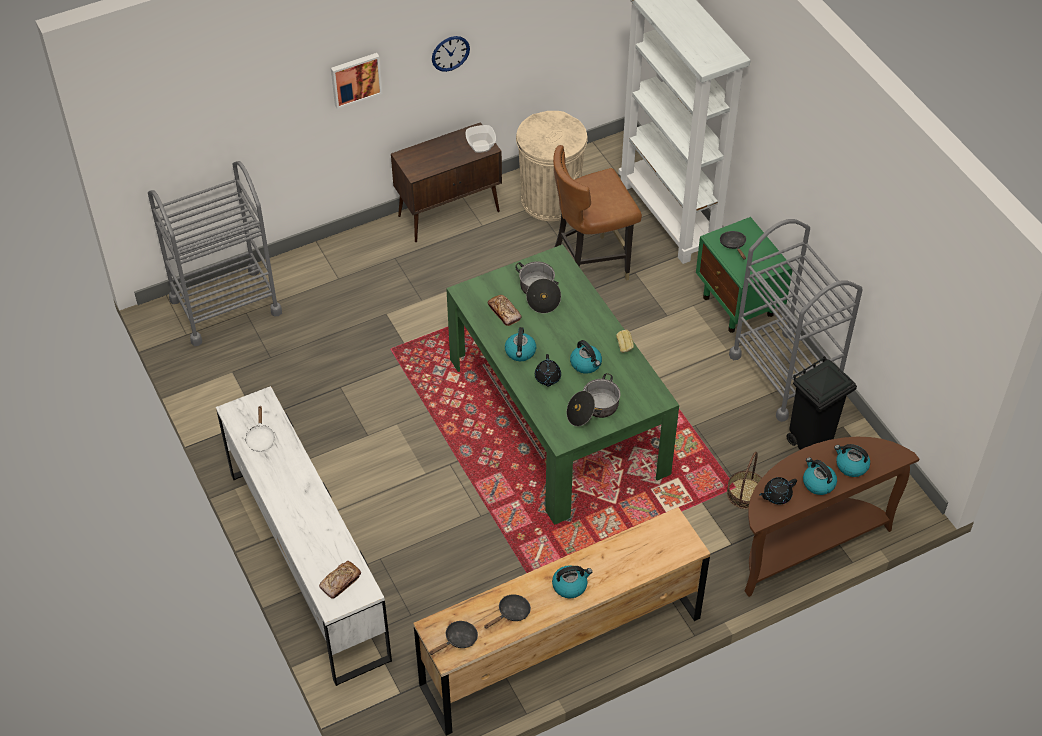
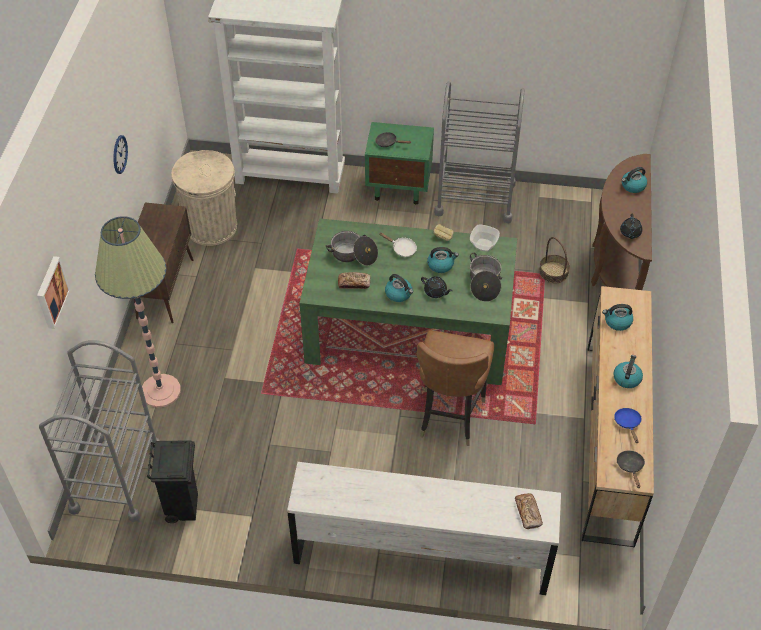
camera: 55 degrees left, 0 degrees up
(260, 438) = (346, 495): white frying pan -> white frying pan (402, 249)
(335, 280) = (160, 391): none -> floor lamp
(355, 79) = (90, 218): picture -> picture (51, 292)
(480, 147) = (170, 215): bowl -> bowl (484, 245)
(511, 613) = (628, 423): black frying pan -> blue frying pan
(590, 265) = (292, 239): brown chair -> brown chair (449, 416)
(811, 441) = (537, 217): black trash can -> black trash can (183, 507)
(818, 483) = (635, 208): kettle -> kettle (617, 322)

